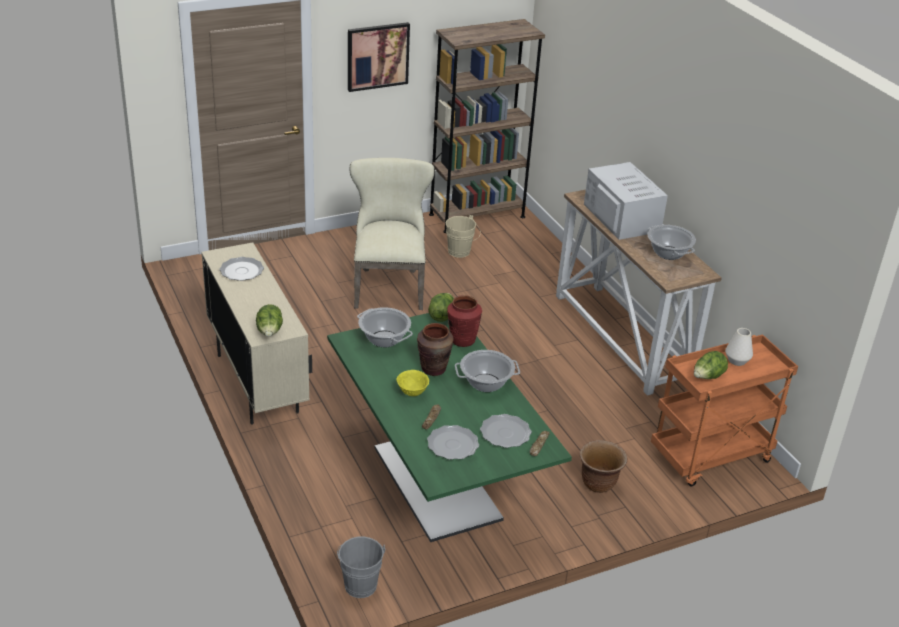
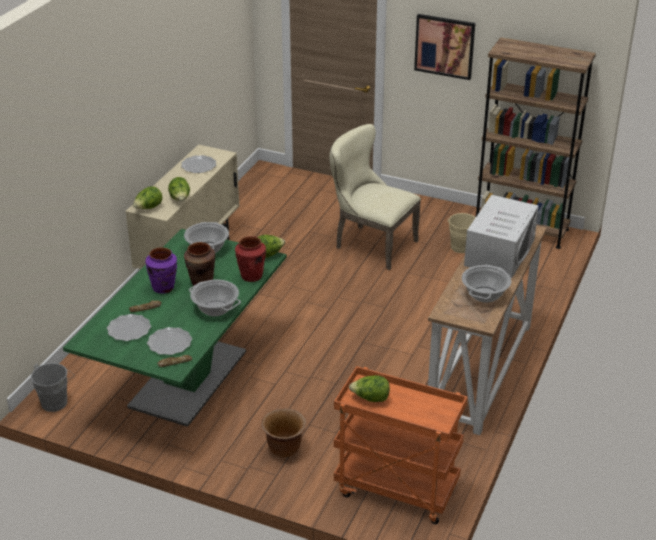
camera: 50 degrees right, 0 degrees up
(284, 309) = (180, 199): none -> lettuce
(388, 285) = (370, 244): beige chair -> beige chair turned 105 degrees counterclockwise
(412, 393) = (163, 287): yellow bowl -> purple vase
(737, 360) = (417, 403): white vase -> none

